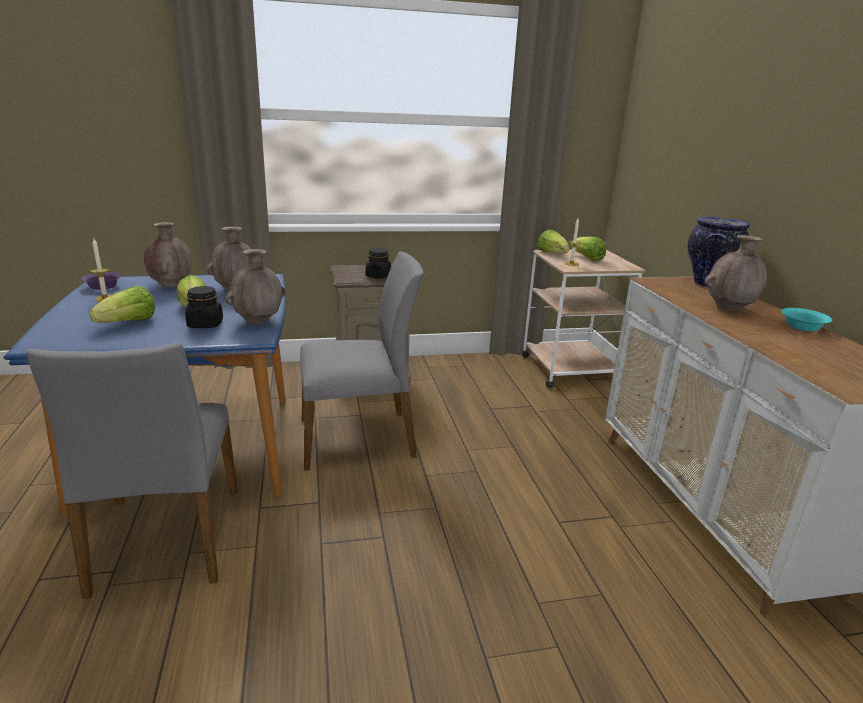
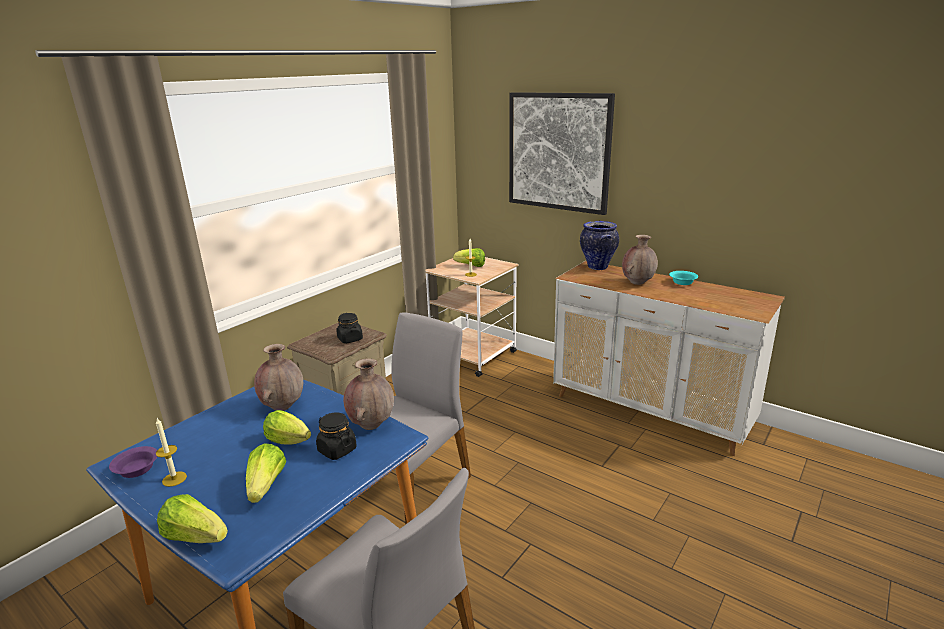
camera: 40 degrees left, 0 degrees up
(171, 285) = (209, 432): brown vase -> none
(552, 254) = (443, 269): lettuce -> lettuce (195, 536)
(715, 118) = (558, 152): none -> picture

